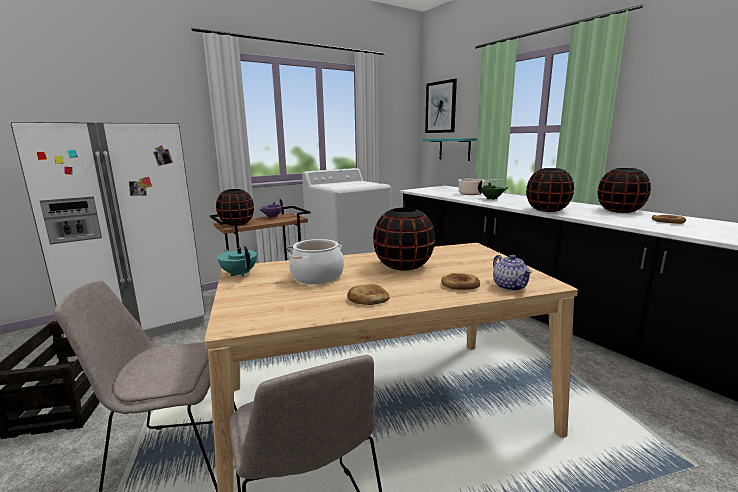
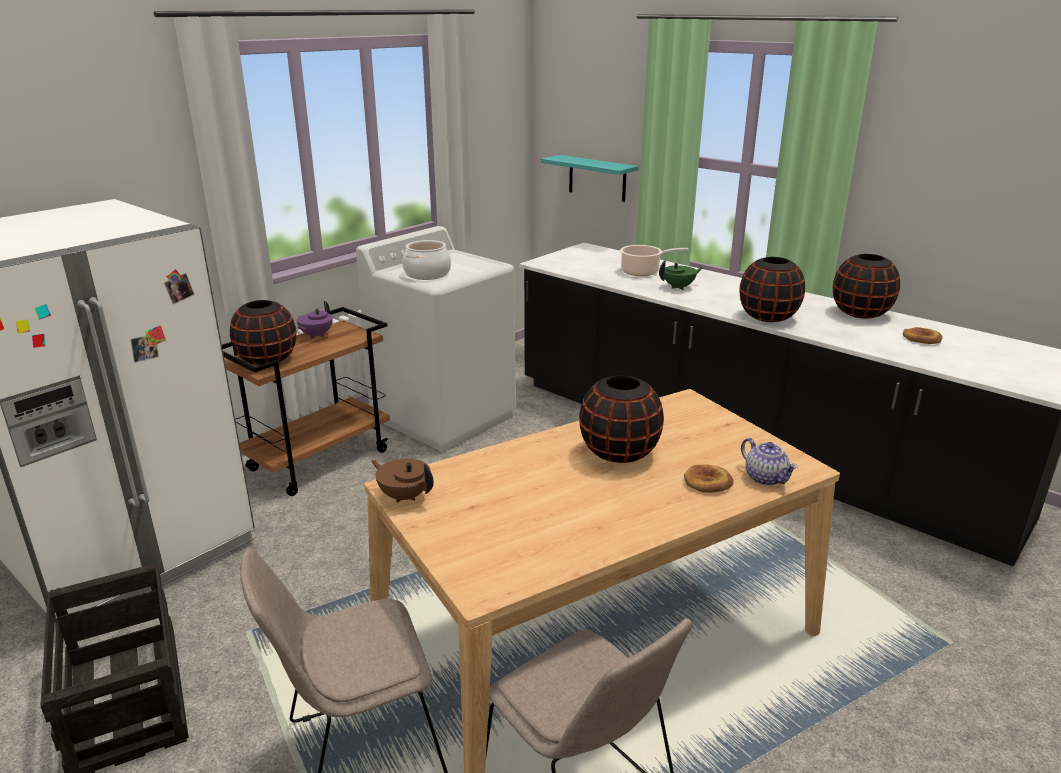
camera: 15 degrees left, 10 degrees up
(239, 273) = (404, 496): turquoise teapot -> brown teapot
(317, 276) = (519, 488): cooking pot -> cooking pot (427, 274)
(367, 298) = (610, 521): bread -> none
(441, 107) = (570, 102): picture -> none

